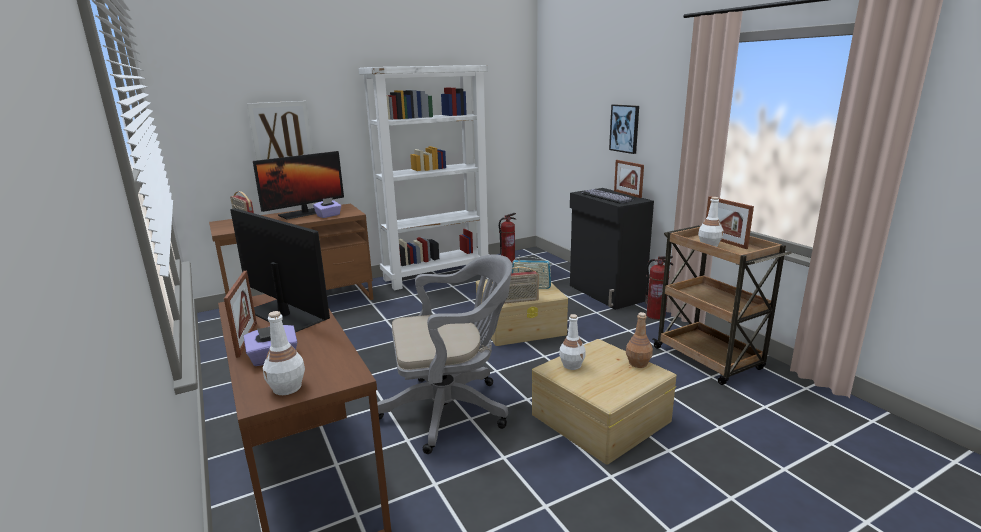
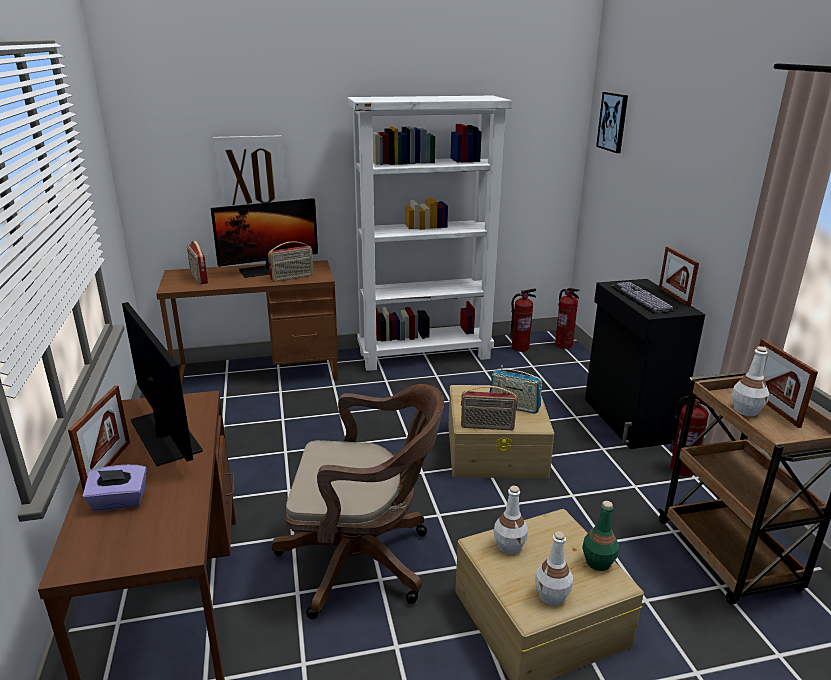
camera: 15 degrees right, 5 degrees up
(287, 388) = (108, 553): white bottle -> white bottle (552, 596)
(328, 215) = (292, 278): purple tissue box -> radio
(452, 410) = (364, 561): grey office chair -> brown office chair
(539, 255) = (564, 345): none -> fire extinguisher
(625, 128) = (684, 205): picture -> picture (613, 122)
(637, 363) = (597, 562): brown bottle -> green bottle

